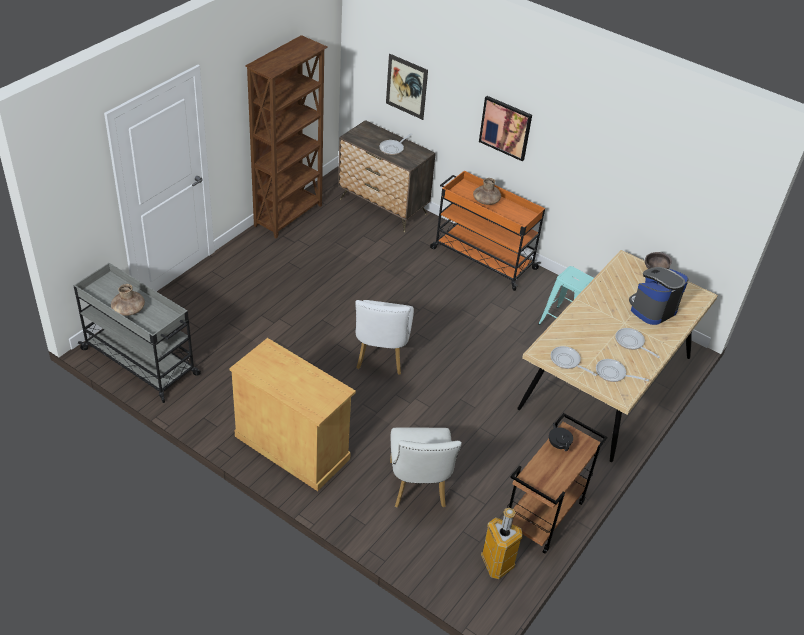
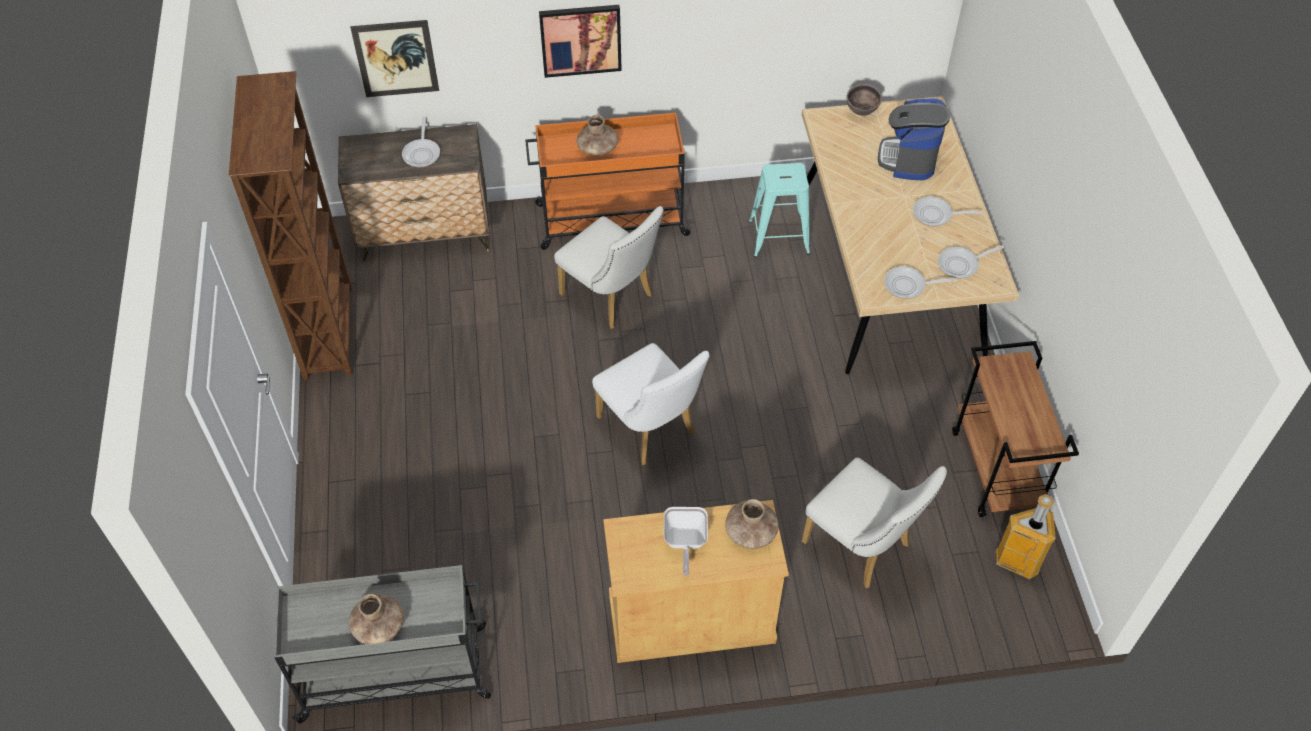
camera: 40 degrees left, 10 degrees up
(289, 374) = (684, 542): none -> frying pan
(326, 394) = (751, 532): none -> brown vase
(437, 290) = (612, 298): none -> white chair
(558, 444) = (1000, 386): black teapot -> none

